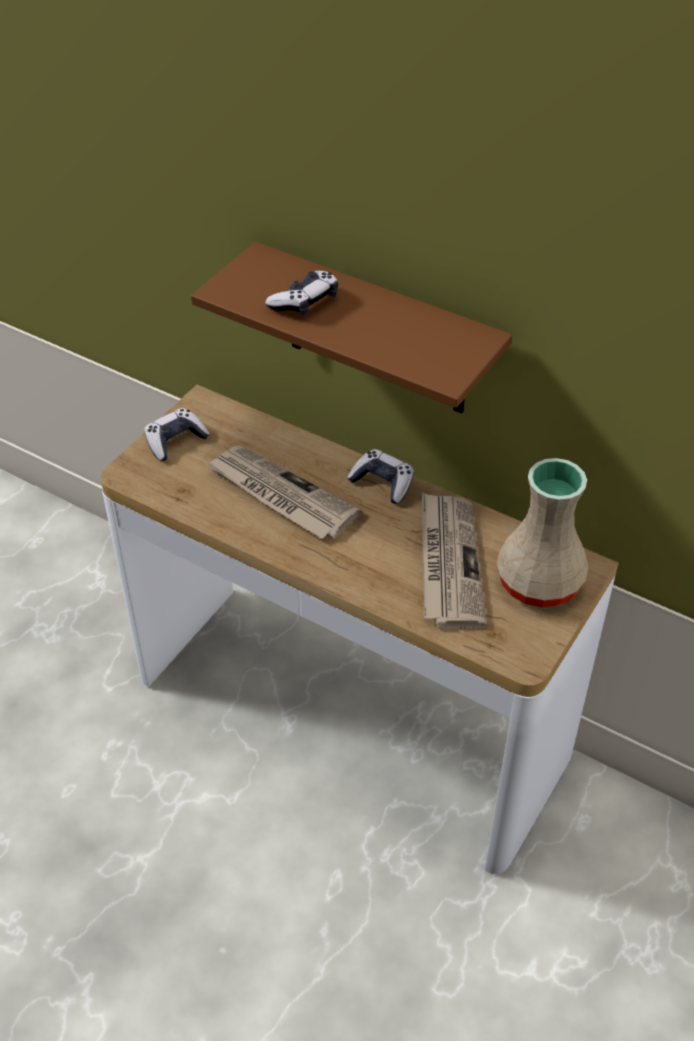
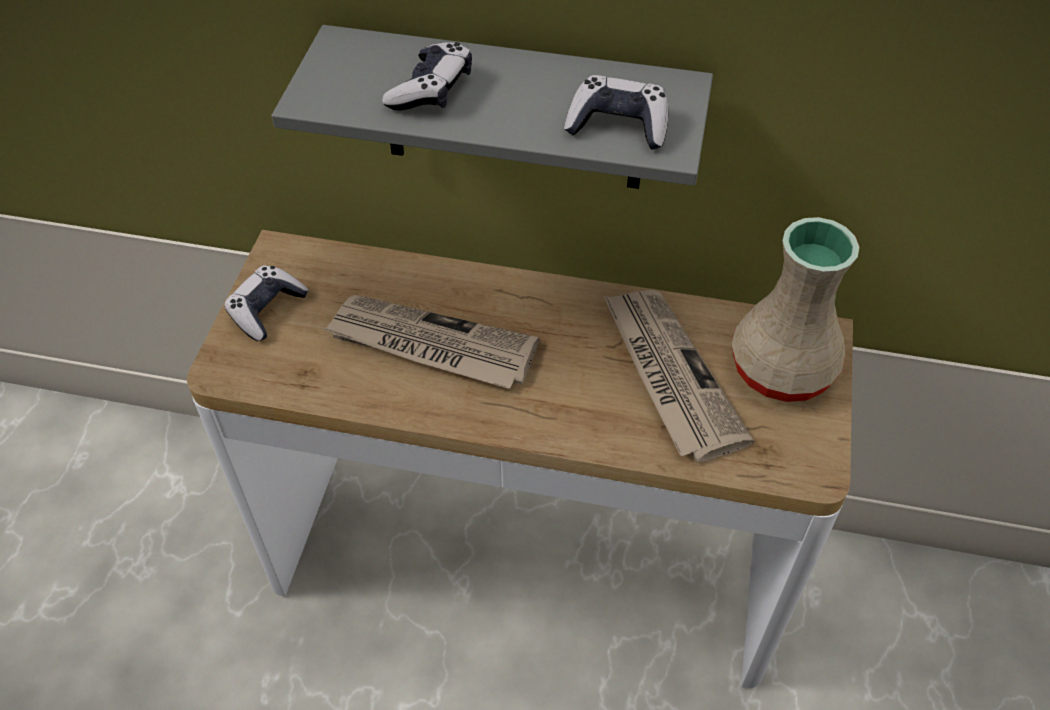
camera: 20 degrees left, 5 degrees up
(377, 332) = (513, 111): brown shelf -> grey shelf
(382, 483) = (545, 296): game controller -> game controller (618, 125)

